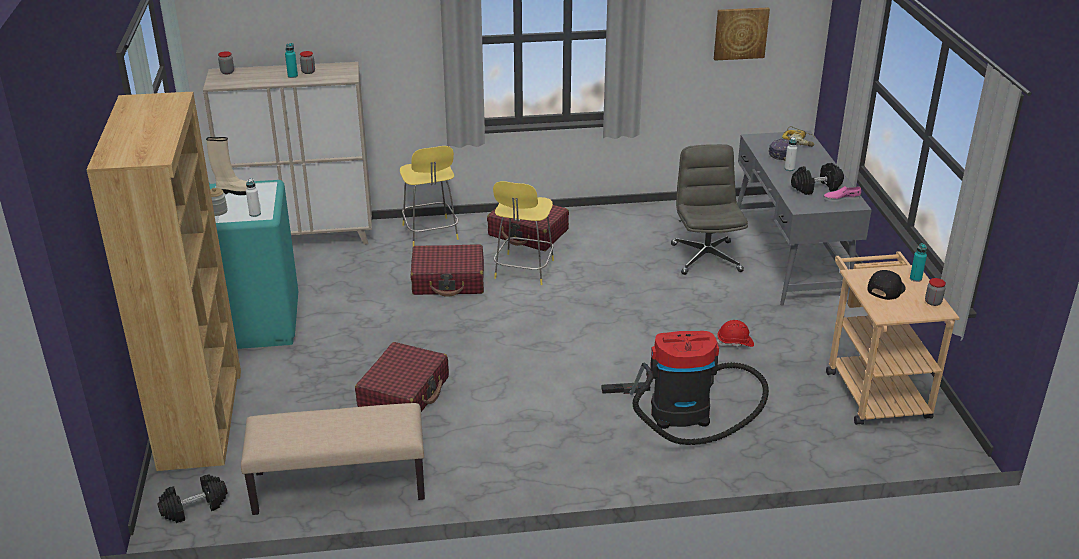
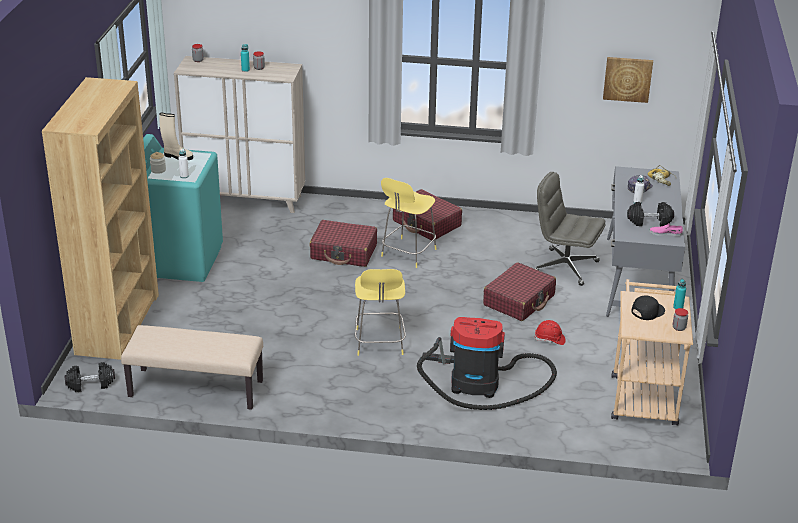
camera: 15 degrees right, 0 degrees up
(404, 393) = (271, 332): red suitcase -> red suitcase (519, 300)
(430, 233) = (347, 211): yellow stool -> yellow stool (379, 343)
(705, 257) = (564, 267): grey office chair -> grey office chair turned 75 degrees counterclockwise

